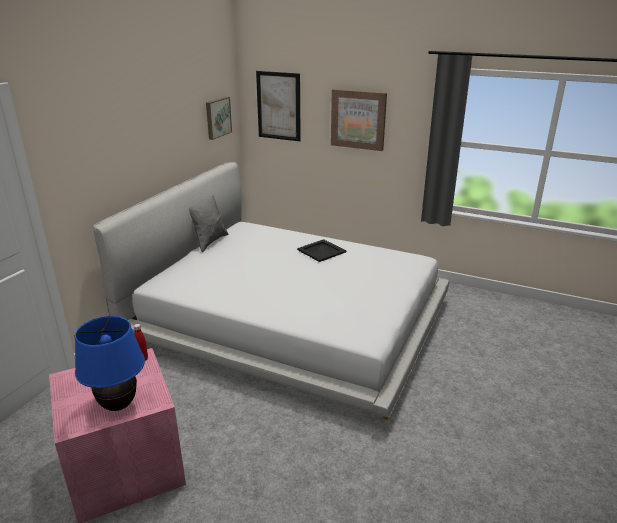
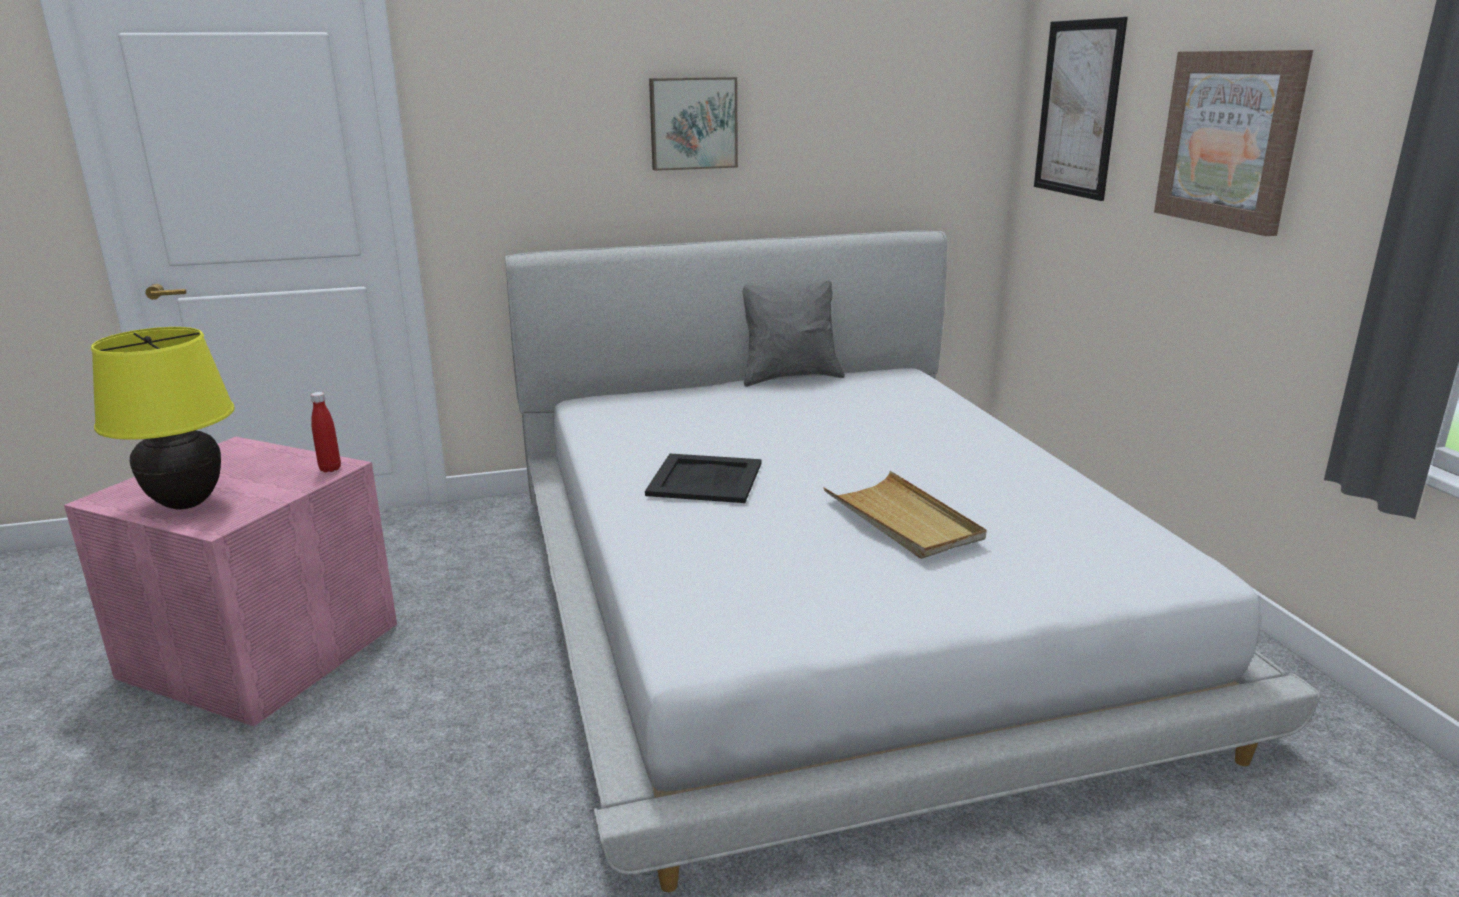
camera: 50 degrees right, 5 degrees down
(118, 405) = (186, 503): blue table lamp -> yellow table lamp
(217, 117) = (926, 124): picture -> picture (693, 123)
(321, 251) = (956, 457): black tray -> black tray (704, 479)
(348, 277) = (903, 520): none -> beige tray

